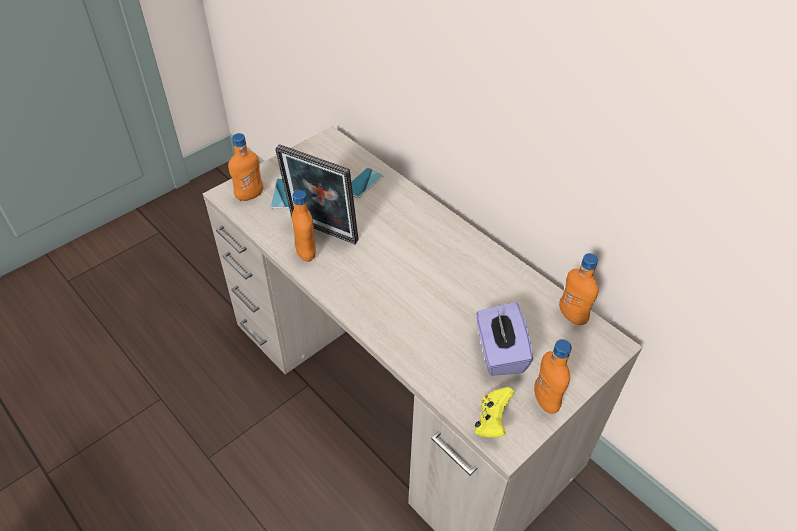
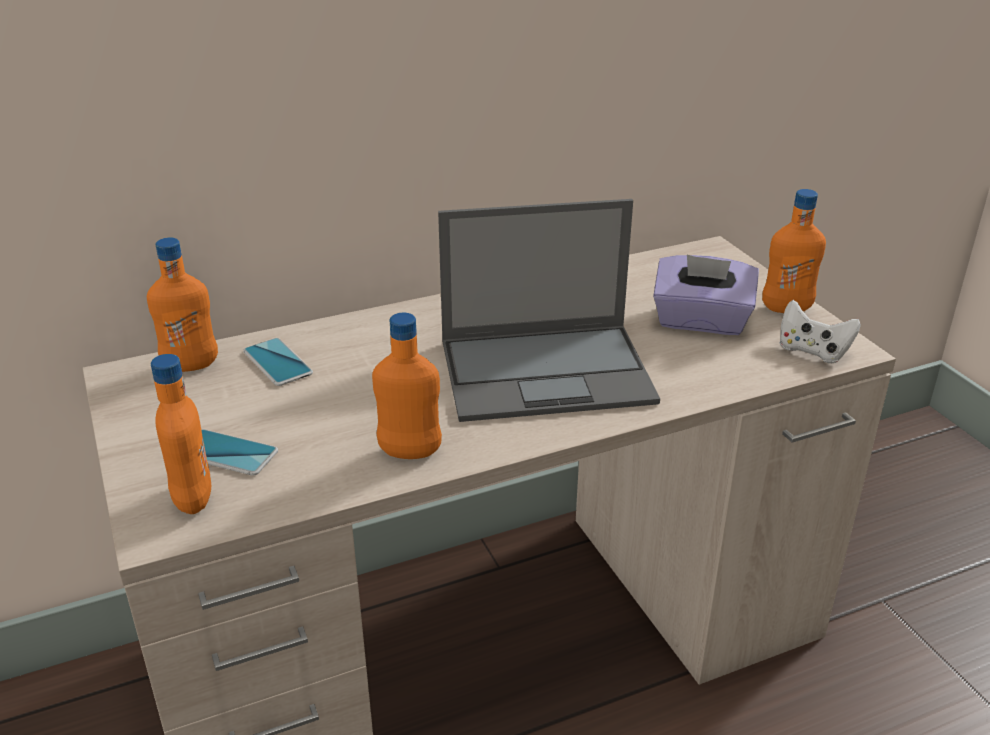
camera: 70 degrees left, 15 degrees down
(322, 233) = (371, 426): picture frame -> none
(403, 288) = (548, 371): none -> laptop
(491, 421) = (812, 351): yellow game controller -> white game controller
(572, 316) = (658, 262): orange bottle -> orange bottle (191, 365)

